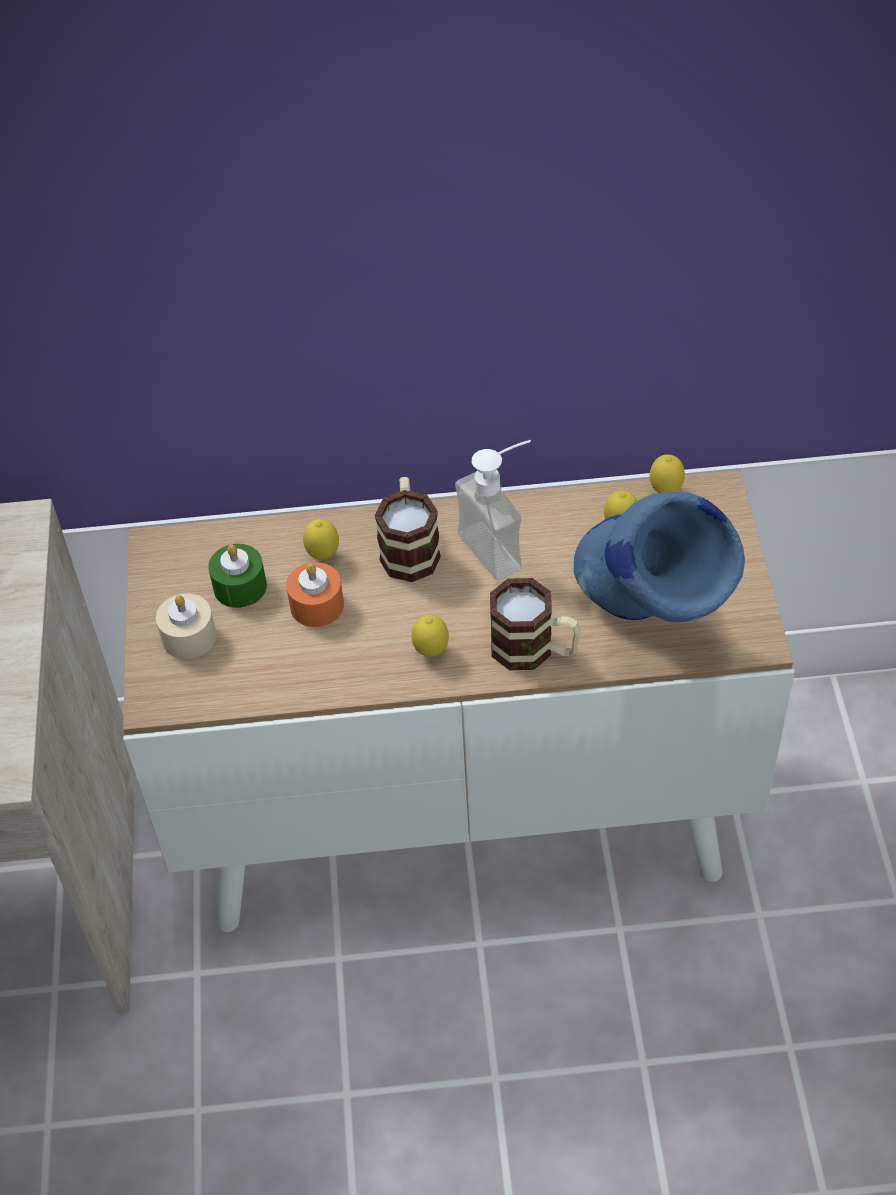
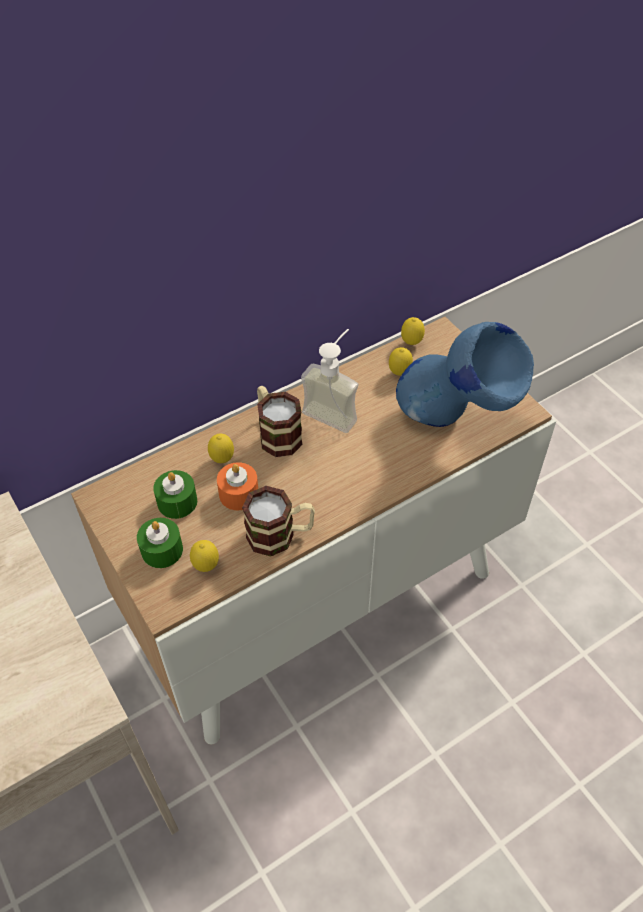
camera: 30 degrees left, 0 degrees up
(189, 637) = (162, 550): beige candle -> green candle
(431, 652) = (334, 494): lemon -> lemon (206, 567)
(534, 650) = (398, 467): mug -> mug (280, 535)

